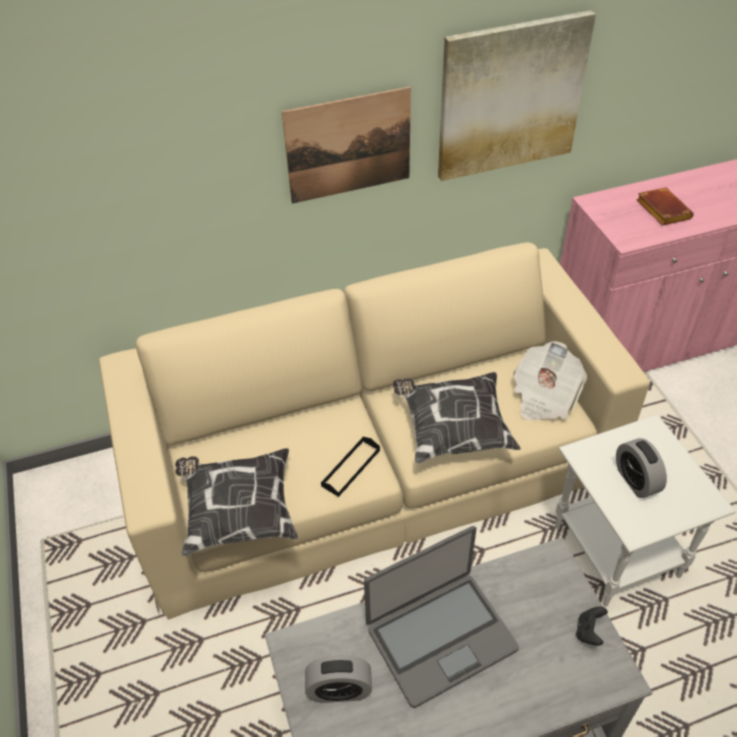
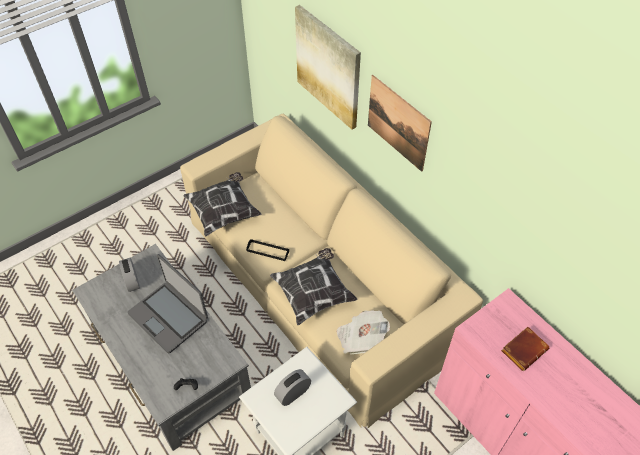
camera: 70 degrees right, 5 degrees up
(510, 97) = (484, 184): picture -> picture (328, 67)

